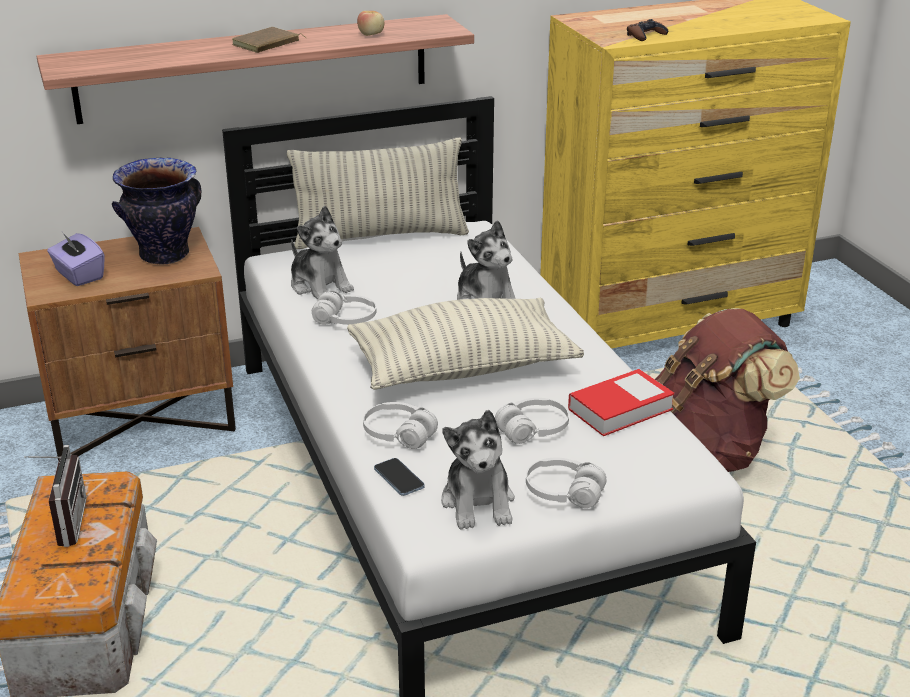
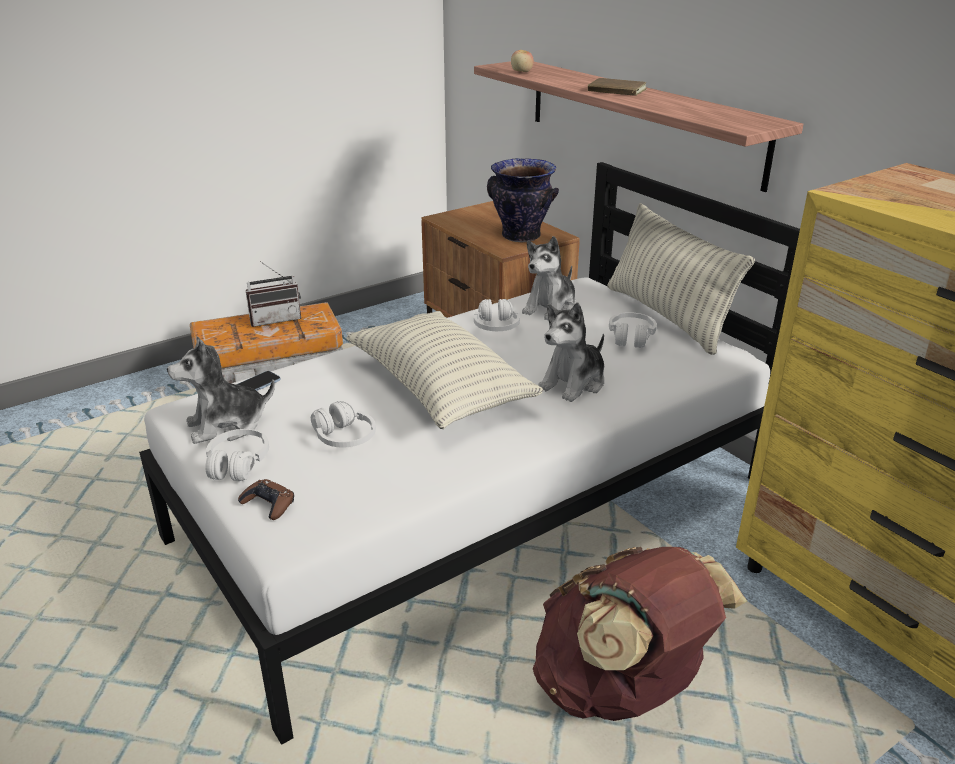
camera: 75 degrees right, 0 degrees up
(79, 275) = (472, 220): purple tissue box -> none
(371, 35) = (687, 110): apple -> apple (521, 72)
(399, 435) = (319, 376): white headphones -> white headphones (631, 337)
(620, 409) = (393, 482): book -> none
(646, 35) = (900, 204): brown game controller -> brown game controller (268, 504)

